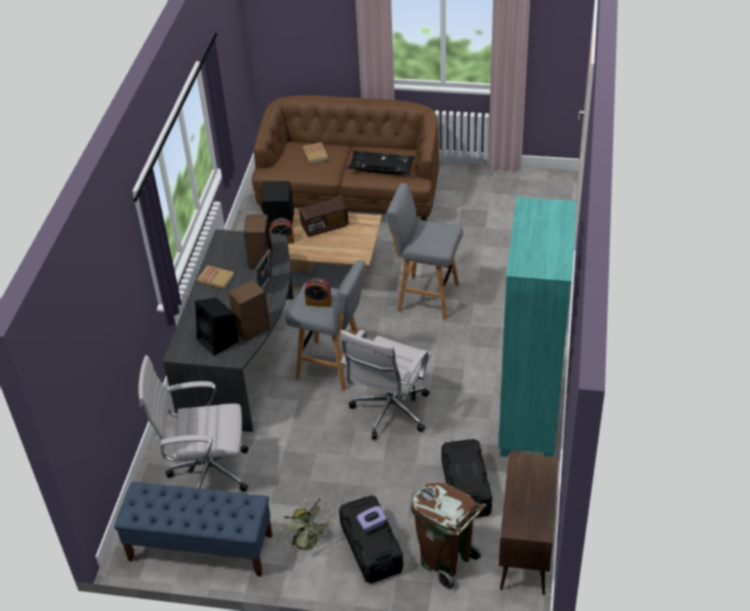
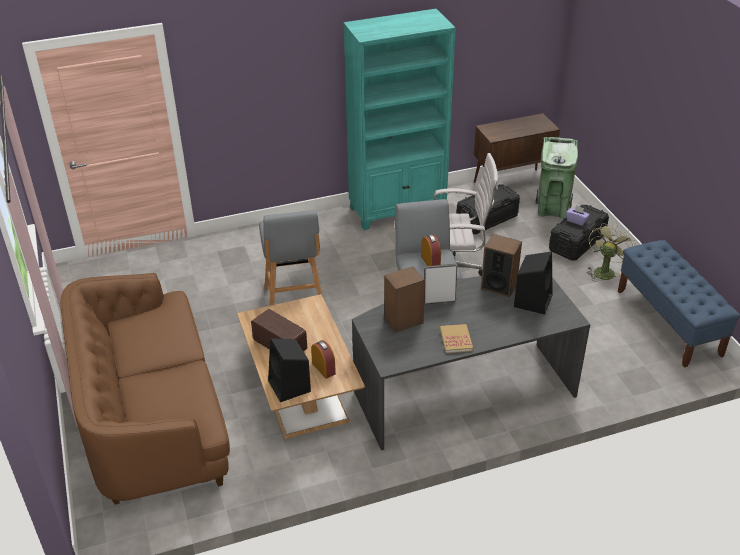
camera: 120 degrees left, 5 degrees down
(206, 473) = (605, 352): white office chair -> none
(315, 154) = (155, 394): book -> none
(381, 168) = (162, 329): black pillow -> none
(446, 561) = (552, 209): brown trash can -> green trash can

